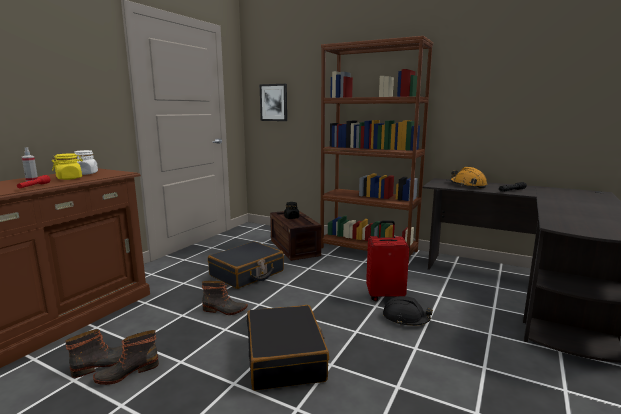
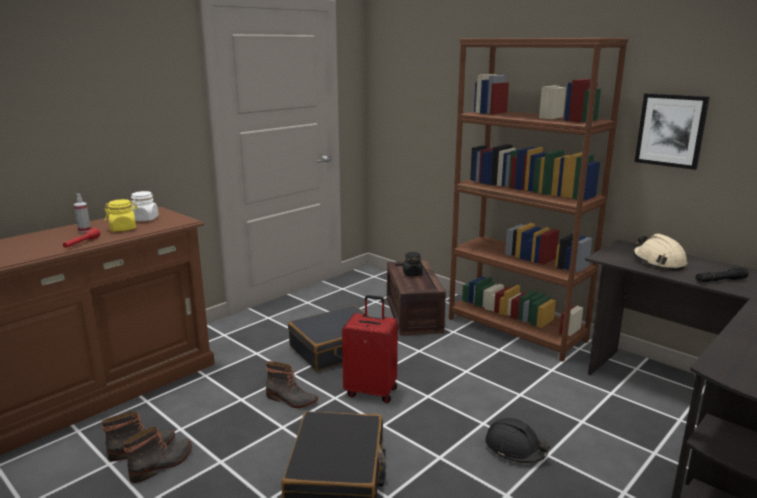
camera: 15 degrees right, 5 degrees up
(127, 372) = (162, 464): boot -> boot turned 150 degrees clockwise
(274, 102) = (406, 106): picture -> picture (671, 130)
(385, 295) = (504, 409): red suitcase -> red suitcase (371, 391)
(468, 185) = (658, 262): orange hard hat -> beige hard hat

